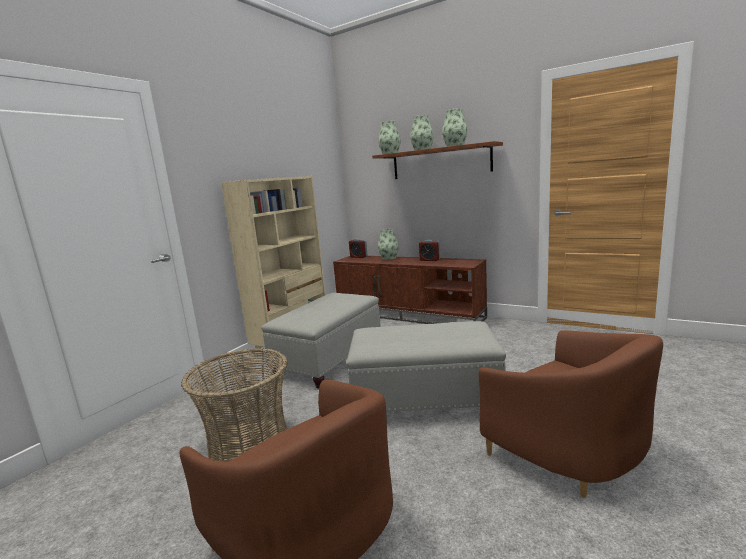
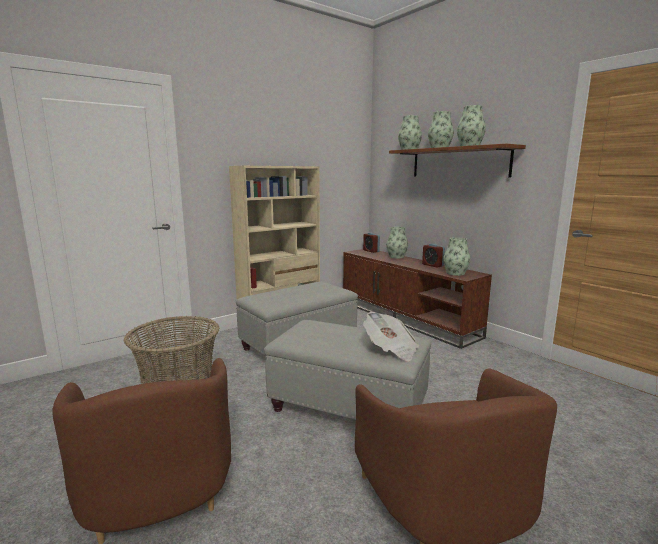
camera: 20 degrees right, 0 degrees up
(457, 263) = (455, 273): none -> vase
(466, 335) = (391, 349): none -> newspaper

